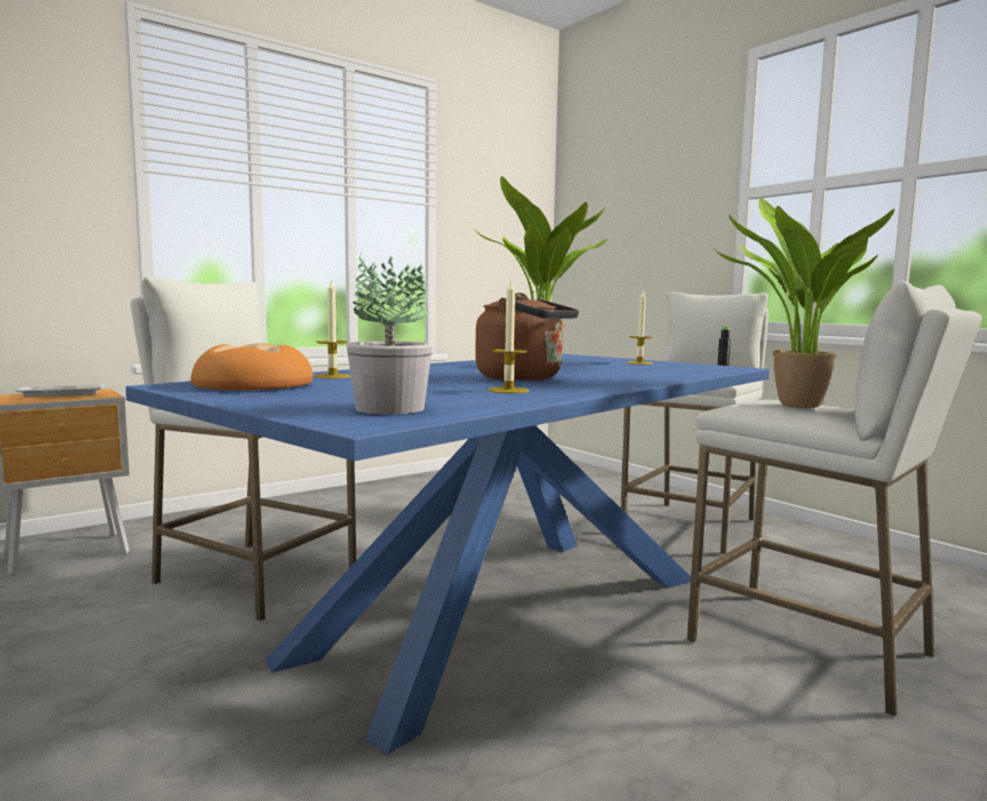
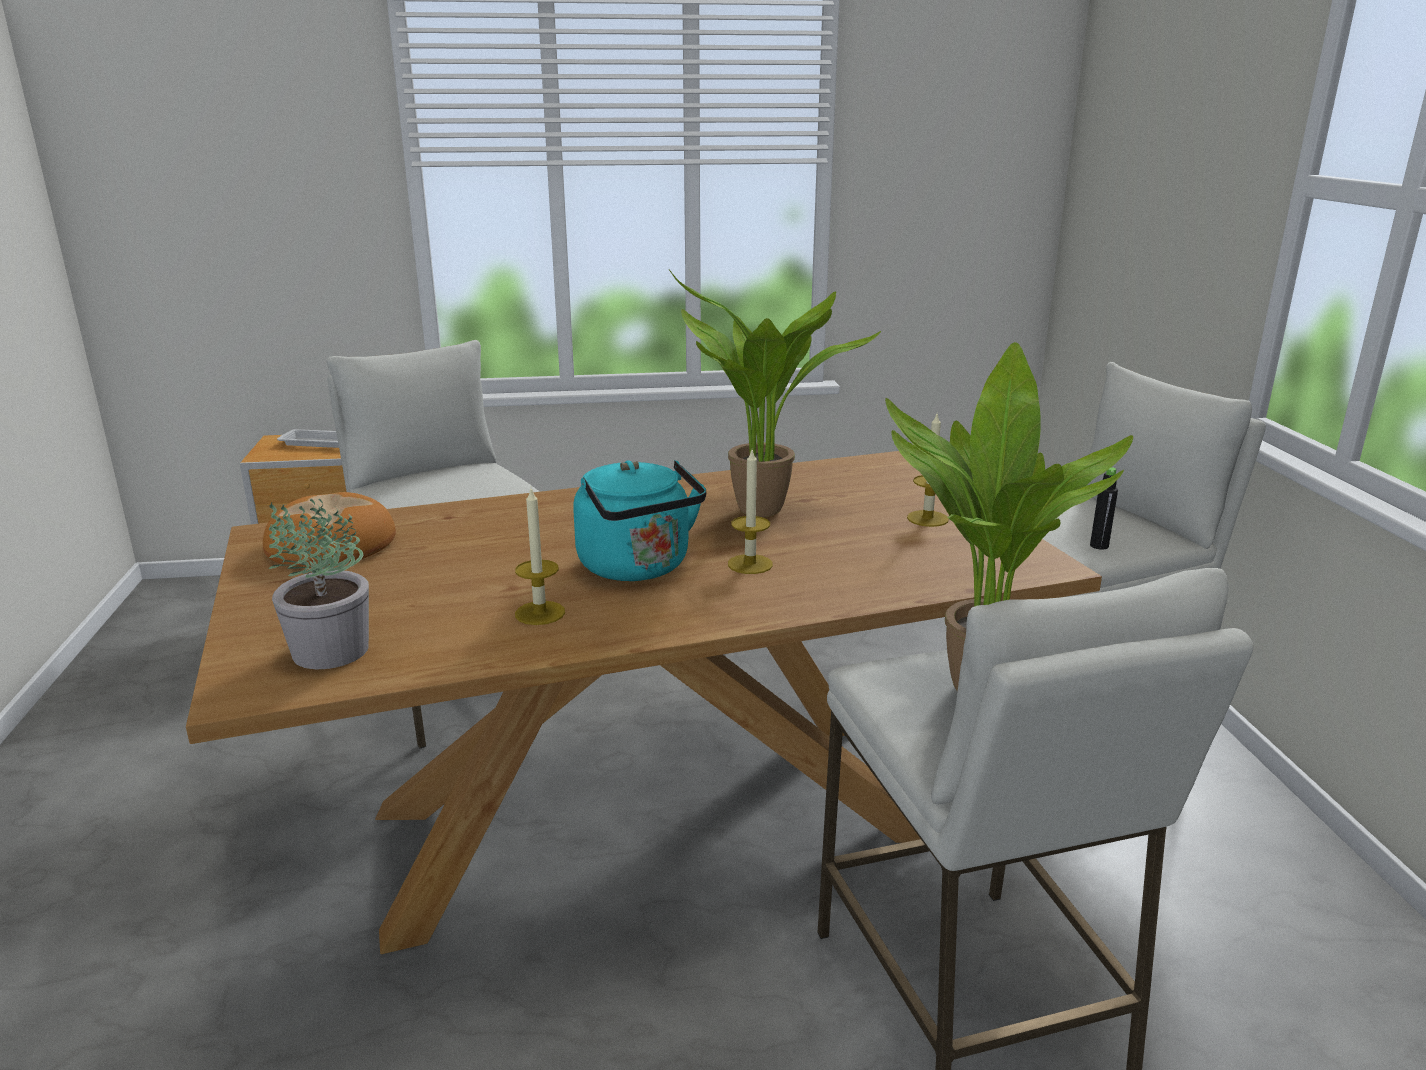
camera: 30 degrees right, 15 degrees up
(332, 376) = (445, 524): candle -> candle (750, 564)
(504, 615) = (651, 820): blue dining table -> brown dining table
(524, 378) = (638, 568): brown kettle -> turquoise kettle

